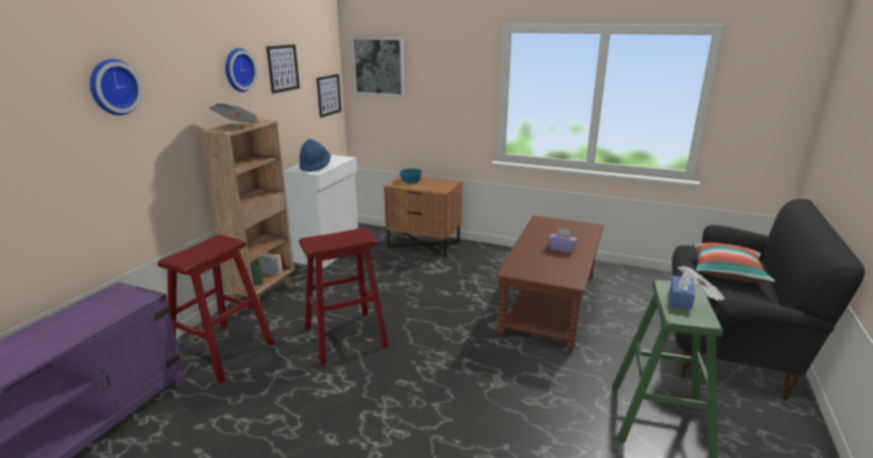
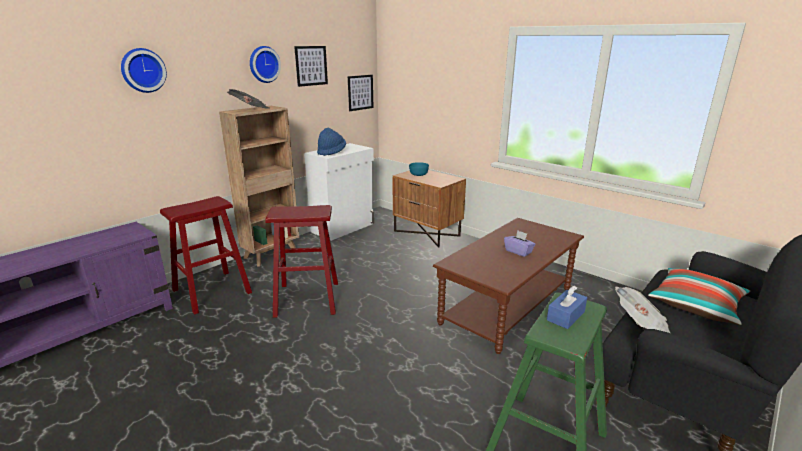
camera: 20 degrees right, 0 degrees up
(379, 66) = (405, 68): picture -> none

